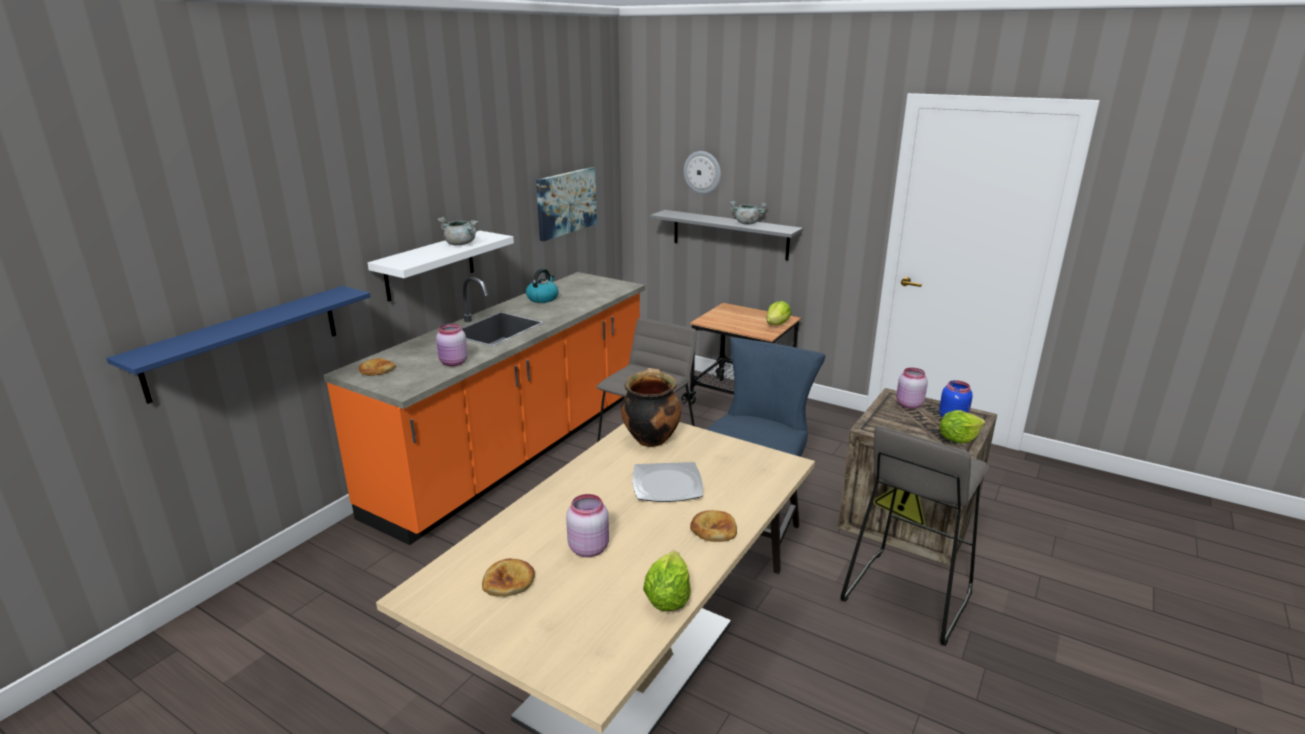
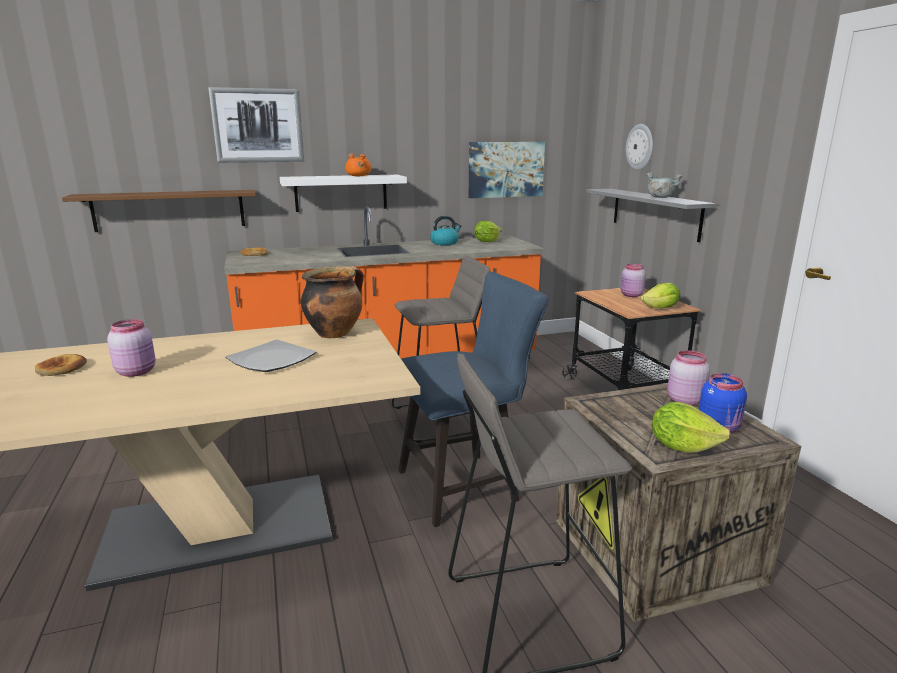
camera: 40 degrees right, 5 degrees down
(245, 341) = (169, 210): blue shelf -> brown shelf
(339, 203) = (258, 125): none -> picture
(453, 363) = (299, 259): pink jar -> pink jar (631, 295)
(461, 244) = (358, 176): grey cooking pot -> orange cooking pot
(667, 599) = (91, 416): lettuce -> lettuce (487, 242)
(713, 529) = (226, 394): bread -> none

